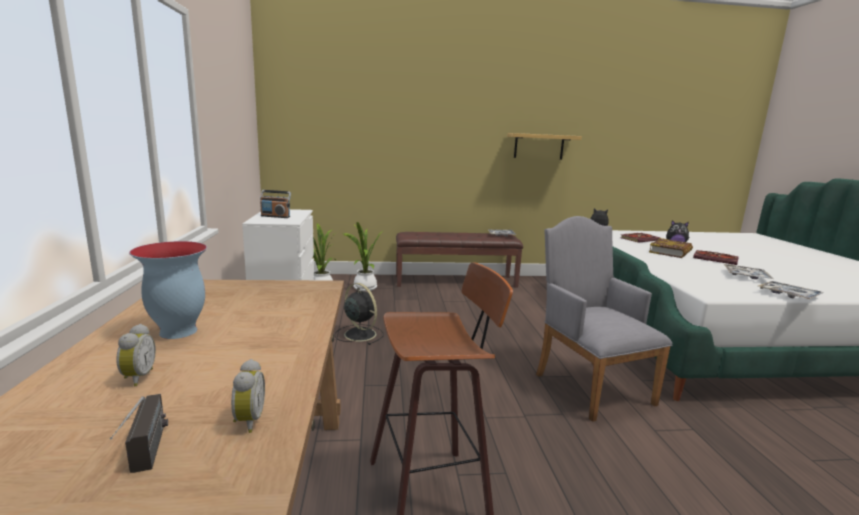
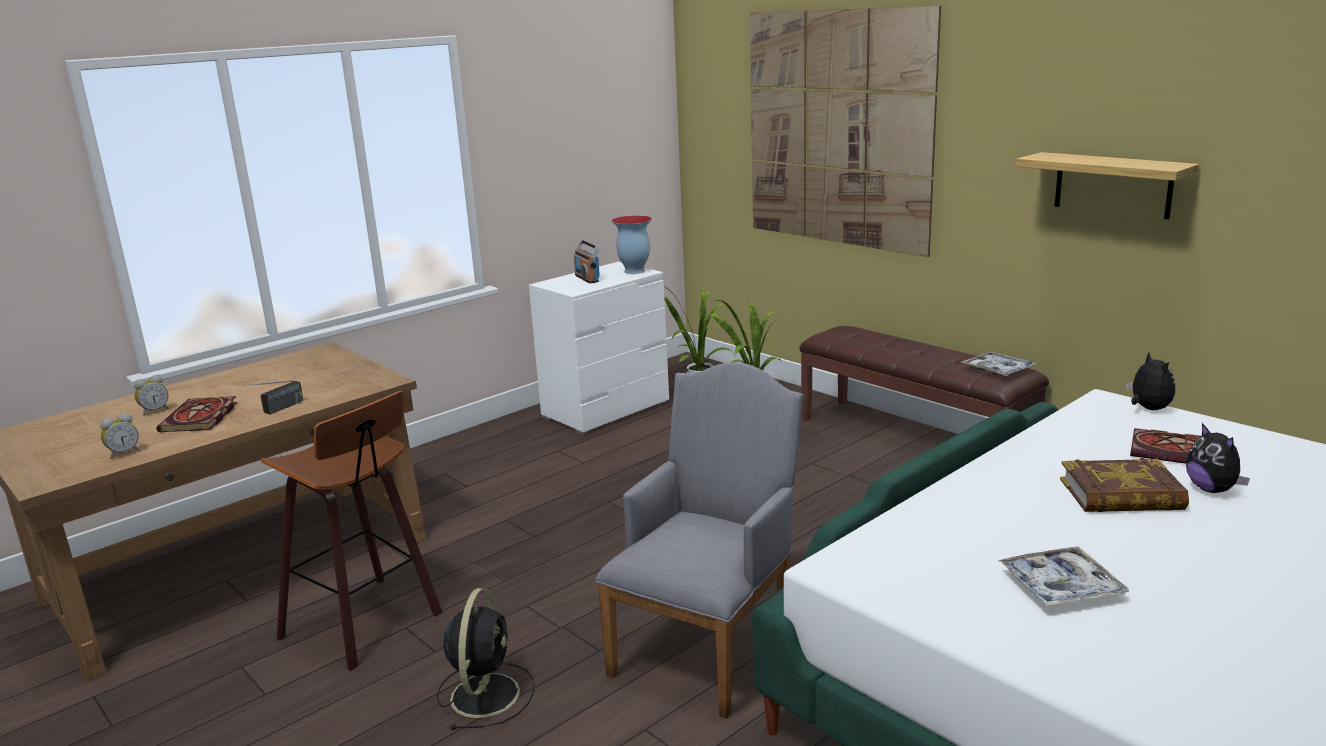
camera: 55 degrees right, 5 degrees up
(147, 459) = (72, 451): radio -> radio (275, 410)
(177, 332) = (230, 389): vase -> vase (634, 271)
(359, 334) = (615, 466): black fan -> black fan (486, 693)
(391, 123) = (838, 129): none -> picture
(716, 259) = (1167, 544): book -> book (200, 418)
(788, 295) = (980, 638): tray -> none

